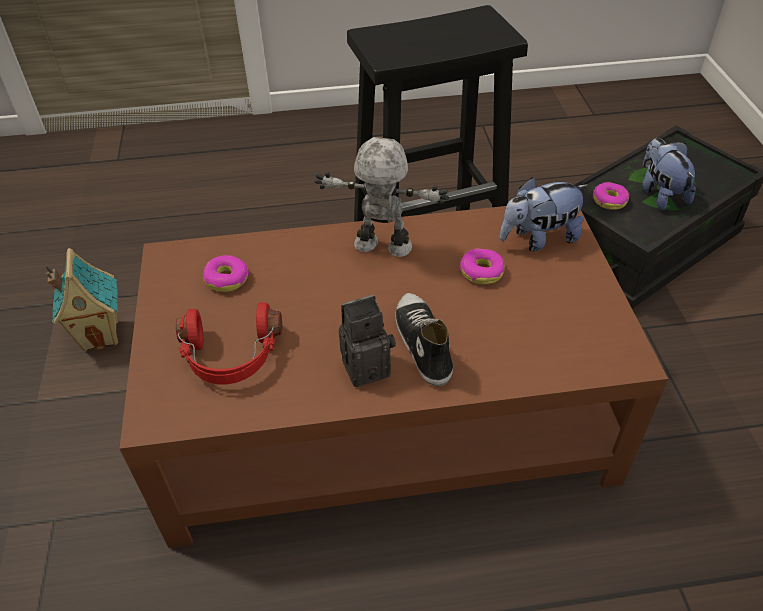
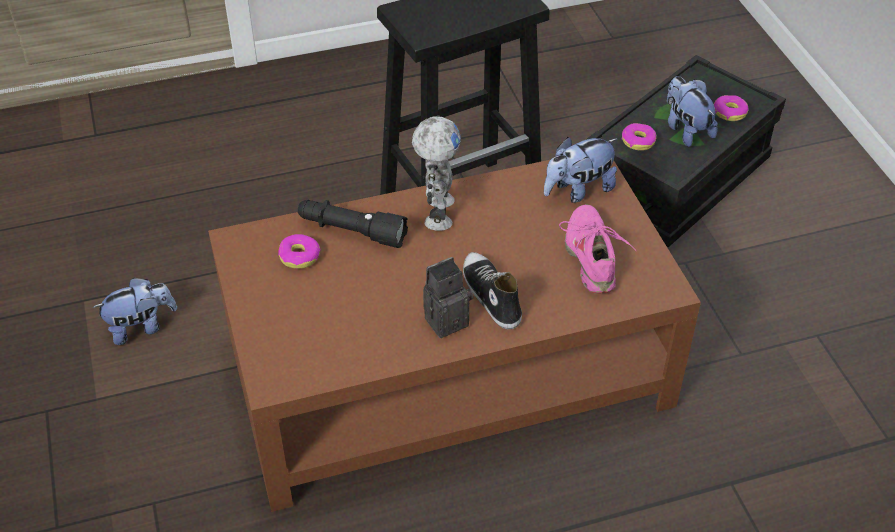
camera: 10 degrees left, 0 degrees up
(101, 334) = (141, 327): toy house -> plush toy
(231, 356) = (325, 325): red headphones -> none
(288, 258) = (351, 231): none -> black flashlight
(382, 247) = (437, 212): toy robot -> toy robot turned 90 degrees clockwise
(481, 271) = (531, 226): donut -> donut (729, 112)
(544, 312) = (592, 256): none -> pink shoe

